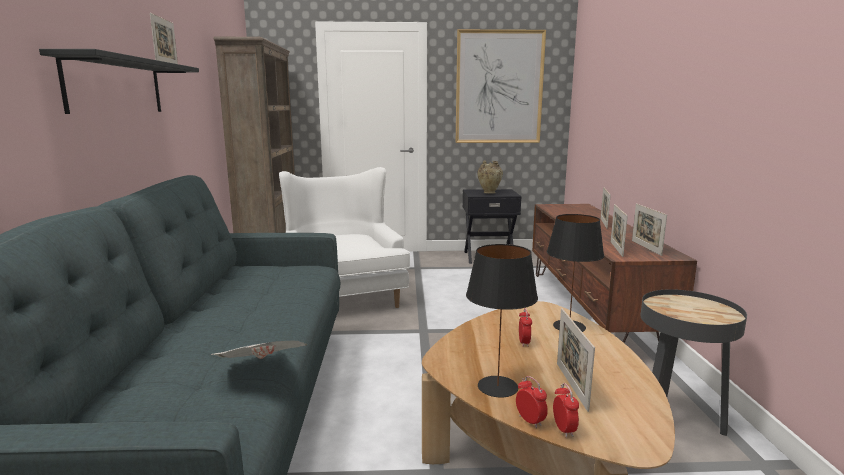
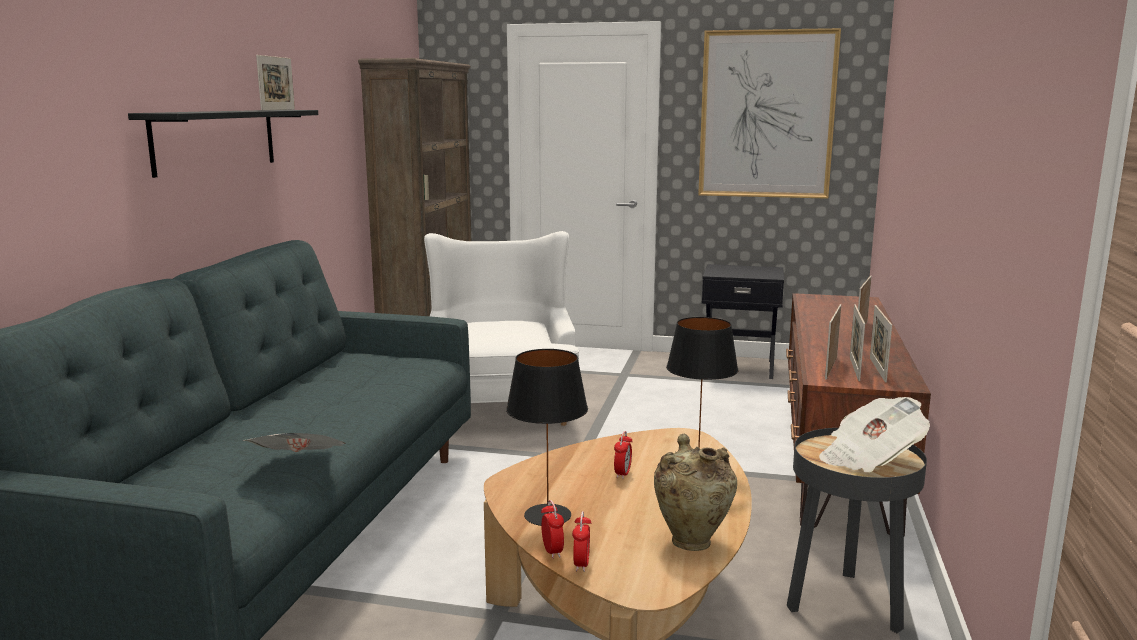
camera: 15 degrees right, 0 degrees up
(489, 193) = (740, 272): beige vase -> beige vase (692, 541)
(571, 386) = (633, 525): picture frame -> picture frame (854, 369)
(700, 310) = (869, 459): none -> newspaper

